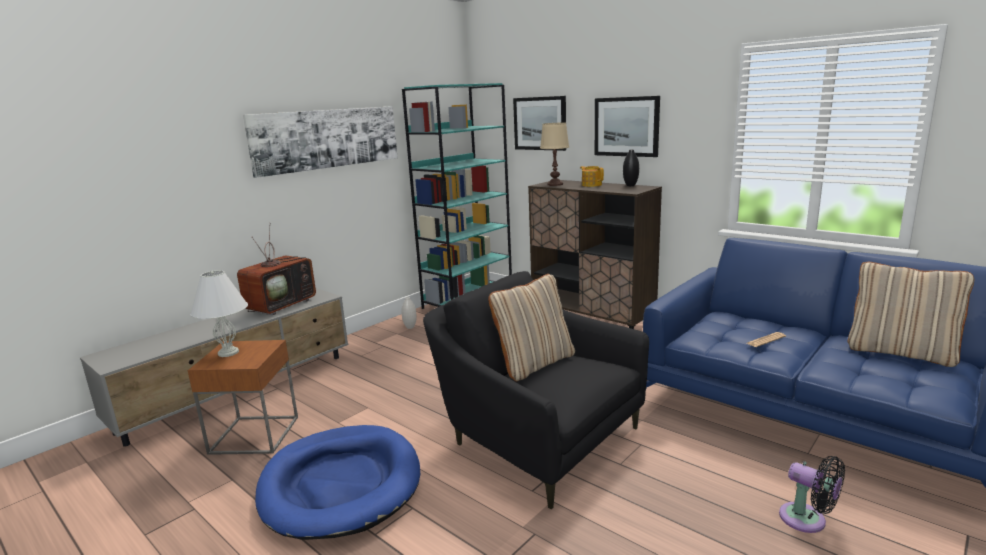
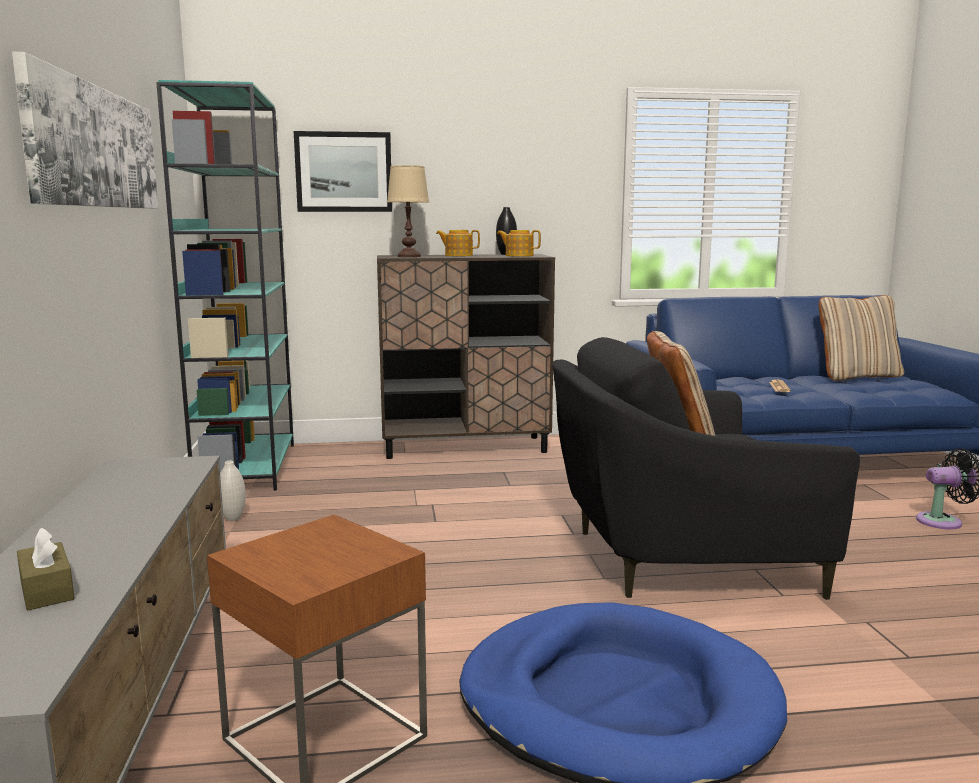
camera: 50 degrees left, 5 degrees down
(181, 337) = (47, 590): none -> brown tissue box
(228, 352) = (286, 559): white table lamp -> none
(281, 305) = (130, 491): television -> none
(623, 189) = (518, 256): none -> teapot
(626, 126) = (488, 178): picture -> none

